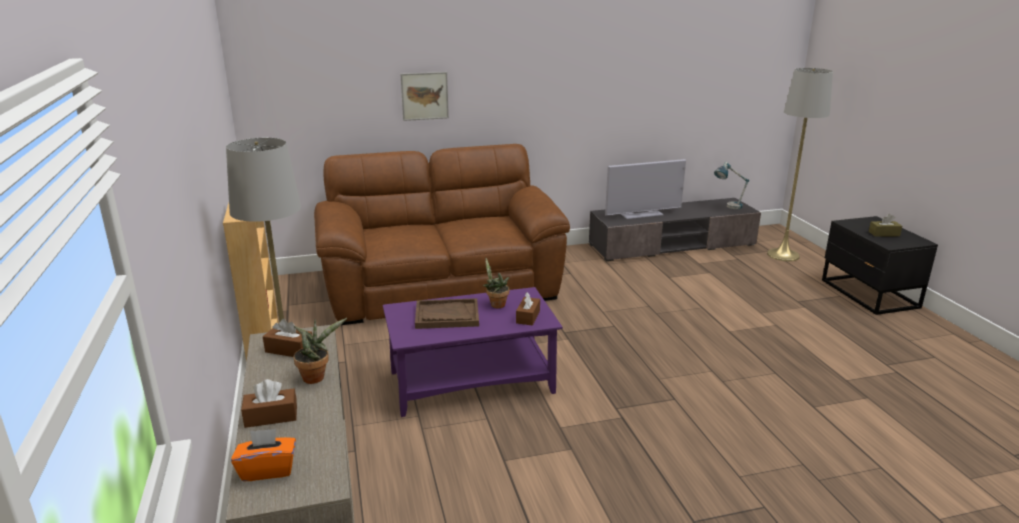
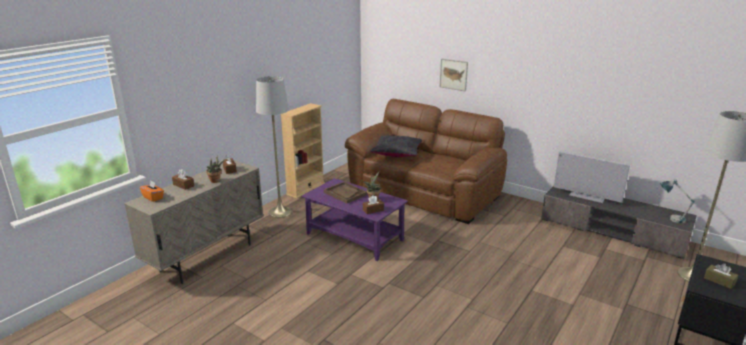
camera: 50 degrees right, 0 degrees up
(402, 238) = (397, 153): none -> black pillow

